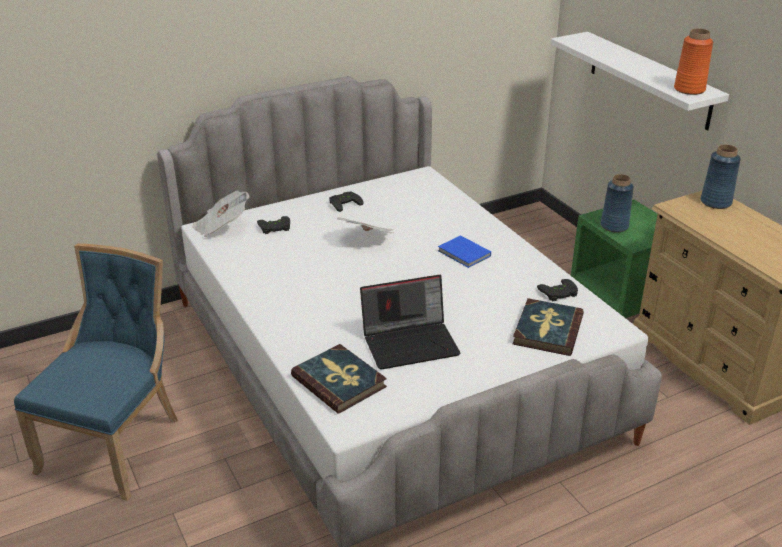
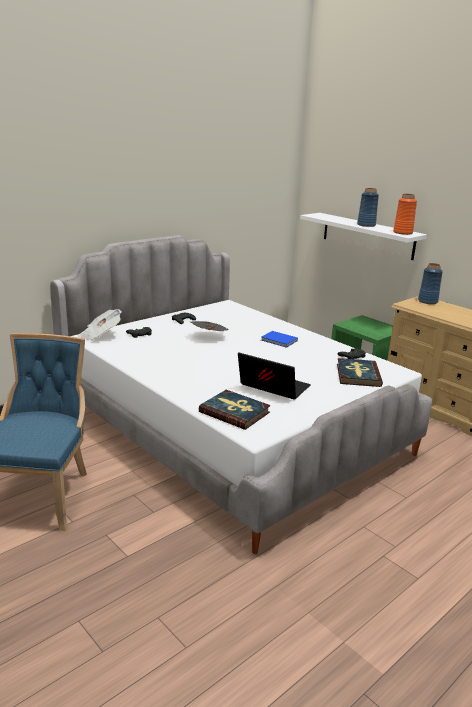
camera: 15 degrees left, 10 degrees down
(411, 342) = (272, 387): laptop -> laptop turned 120 degrees counterclockwise
(614, 226) = (358, 328): blue vase -> blue vase (366, 225)

